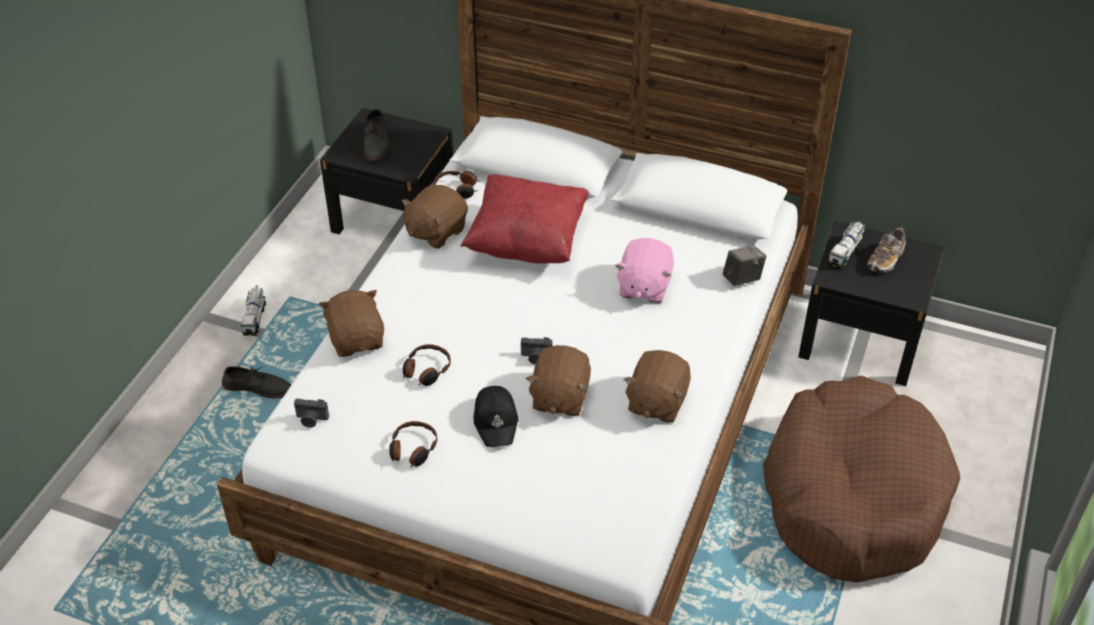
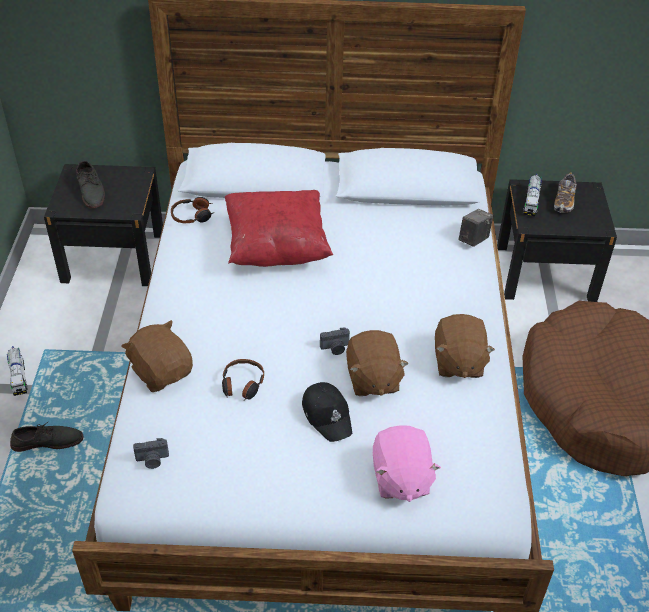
camera: 20 degrees left, 0 degrees up
(412, 450) = (263, 463): headphones -> none
(435, 231) = (190, 256): brown plush toy -> none
(643, 287) = (396, 264): pink plush toy -> pink plush toy (400, 478)

